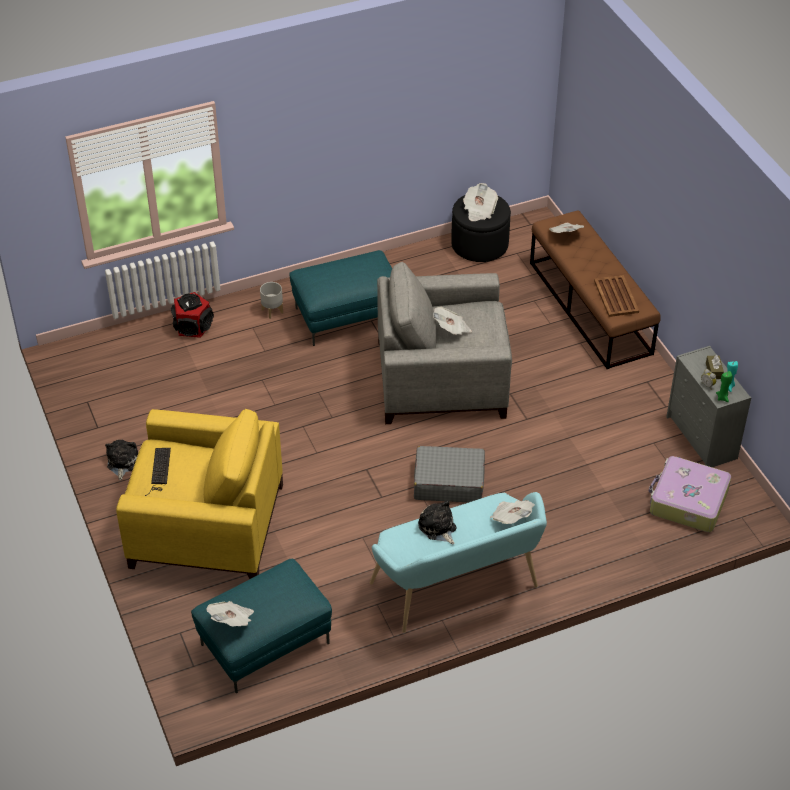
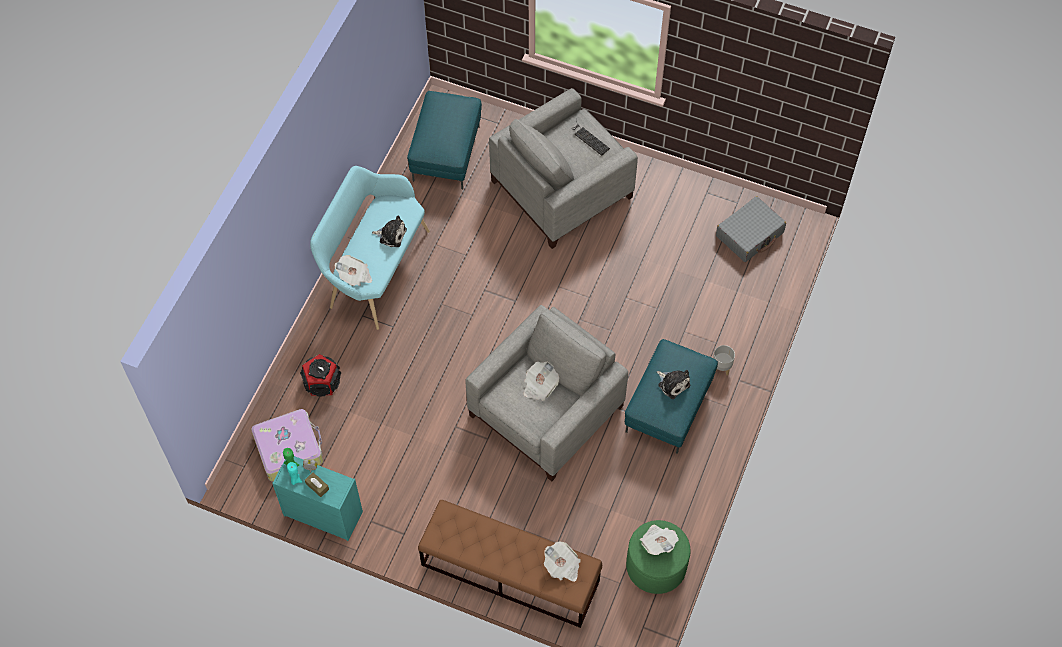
camera: 135 degrees right, 15 degrees up
(122, 463) = (660, 184): plush toy -> plush toy (673, 383)
(192, 327) = (753, 309): speaker -> speaker (322, 382)
(204, 526) = (562, 187): yellow armchair -> grey armchair
(232, 621) = (446, 102): newspaper -> none
(448, 482) = (455, 334): grey suitcase -> grey suitcase (750, 234)
(479, 245) = (656, 566): black ottoman -> green ottoman
(616, 297) = (463, 531): brown tray -> none
(702, 438) = (322, 513): grey dresser -> turquoise dresser

